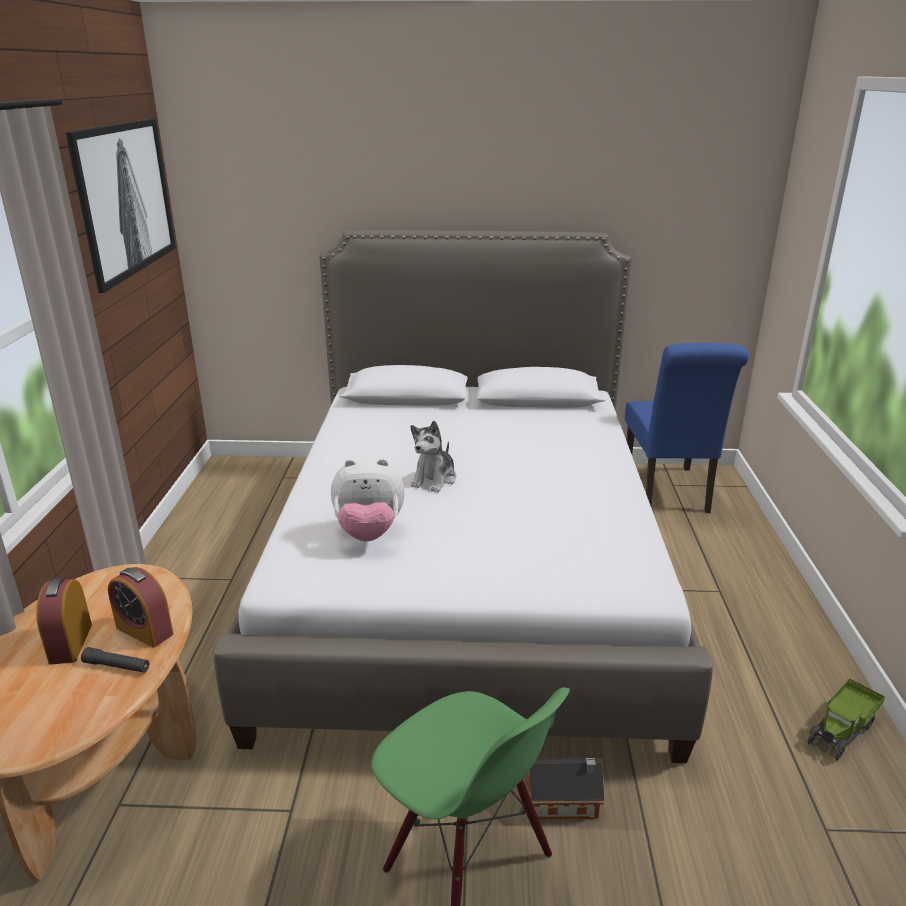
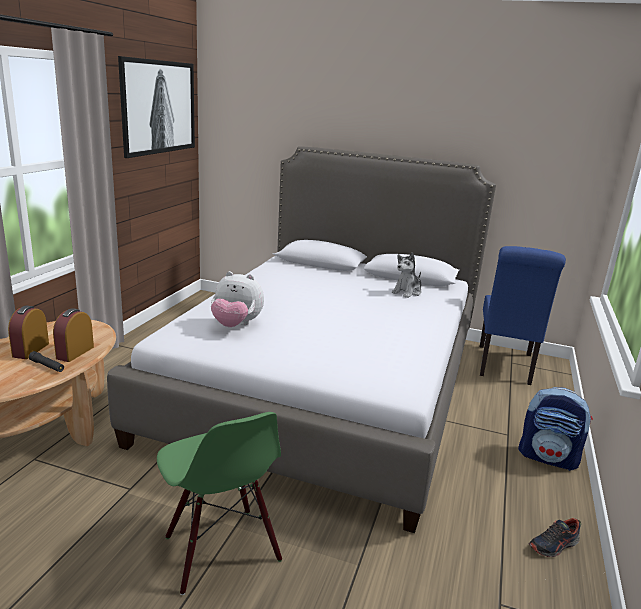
camera: 15 degrees right, 5 degrees down
(144, 630) = (75, 352): alarm clock -> alarm clock turned 60 degrees clockwise
(434, 479) = (302, 307): plush toy -> plush toy (407, 292)
(564, 800) = (311, 531): toy house -> none
(778, 611) = (548, 457): none -> backpack
(842, 730) = (554, 545): toy truck -> shoe

